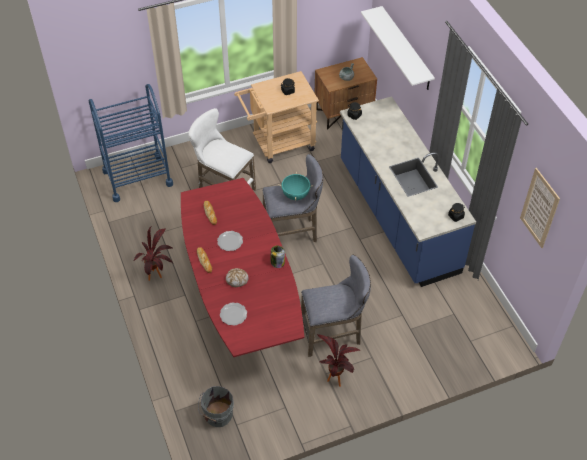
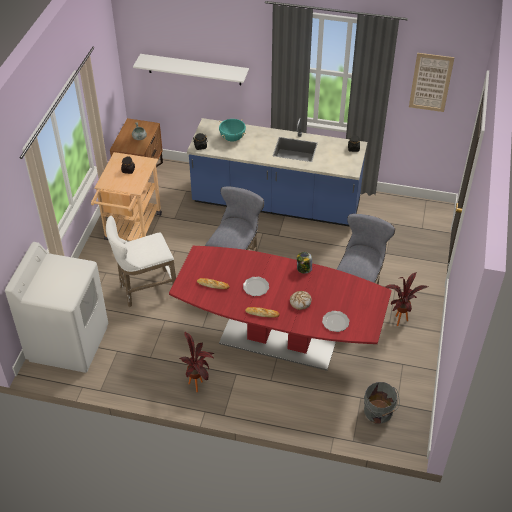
camera: 55 degrees left, 5 degrees down
(137, 178) = (68, 343): blue cart -> white washing machine
(295, 195) = (237, 227): turquoise cooking pot -> turquoise cooking pot (232, 138)

